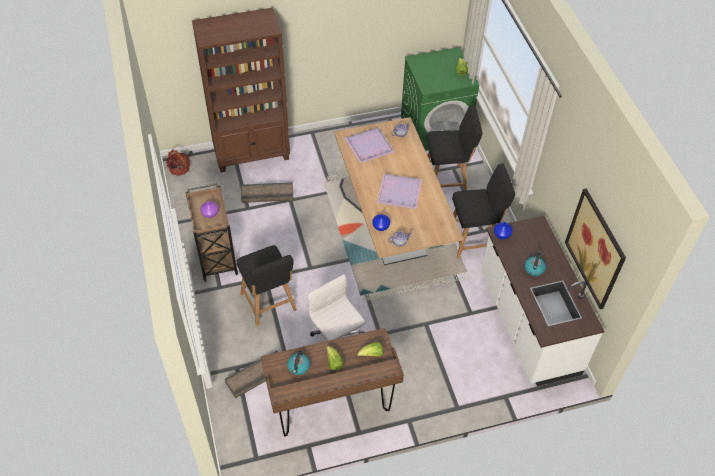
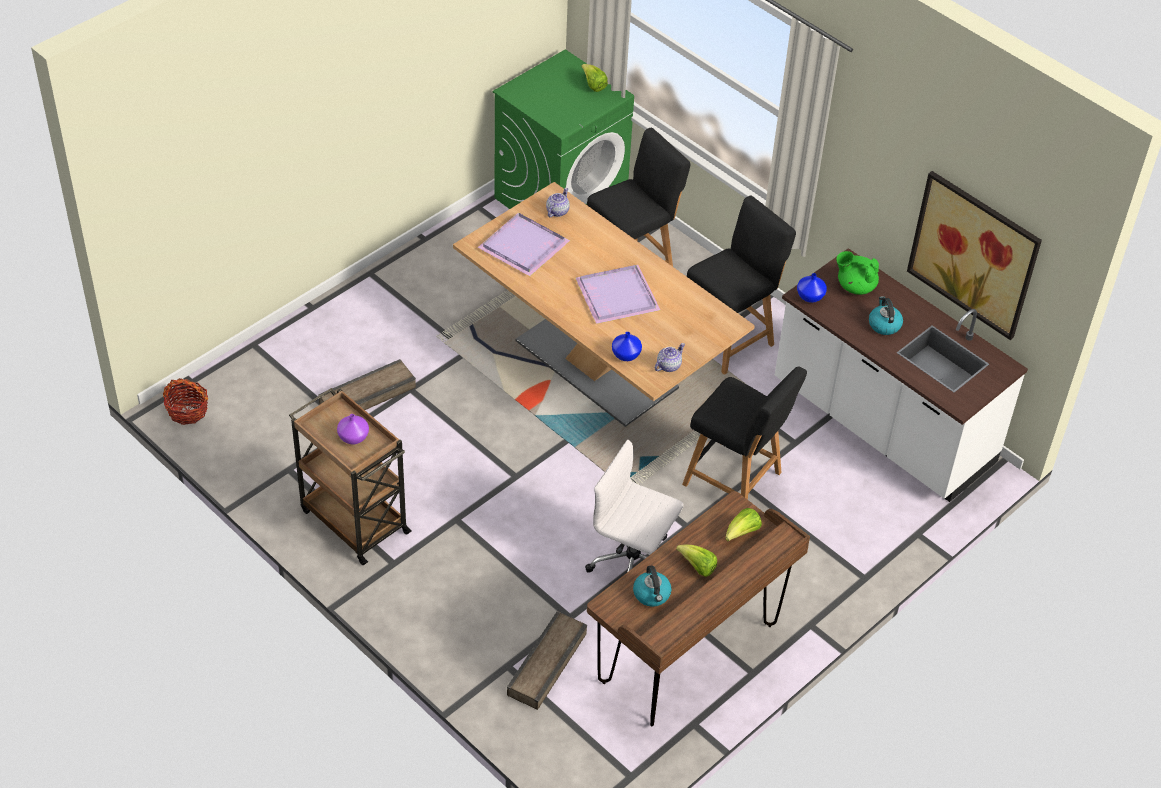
camera: 30 degrees left, 5 degrees down
(252, 154) = (296, 343): brown bookcase -> none
(269, 304) = (491, 554): black chair -> black chair (736, 481)
(532, 239) = (855, 286): none -> green teapot

